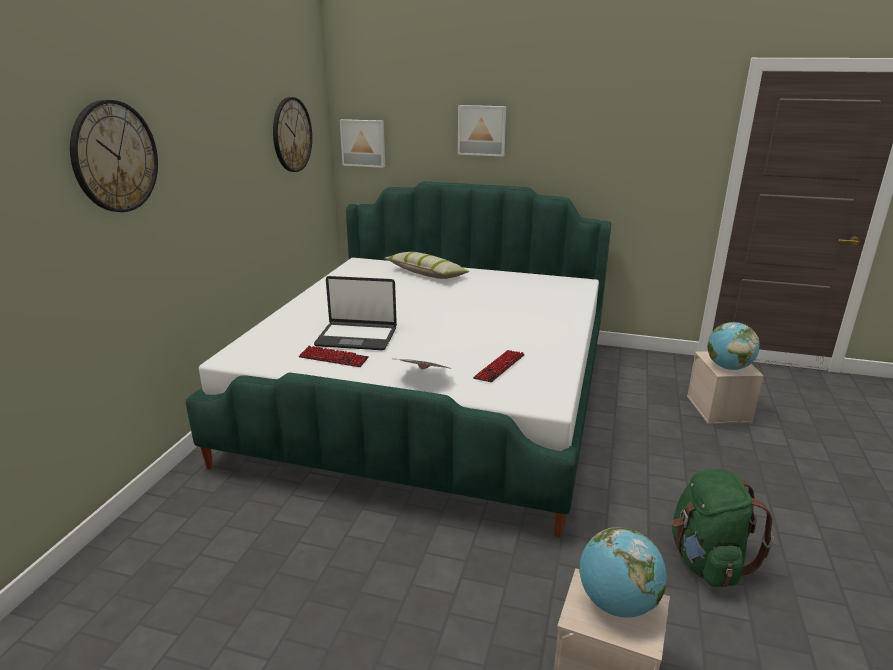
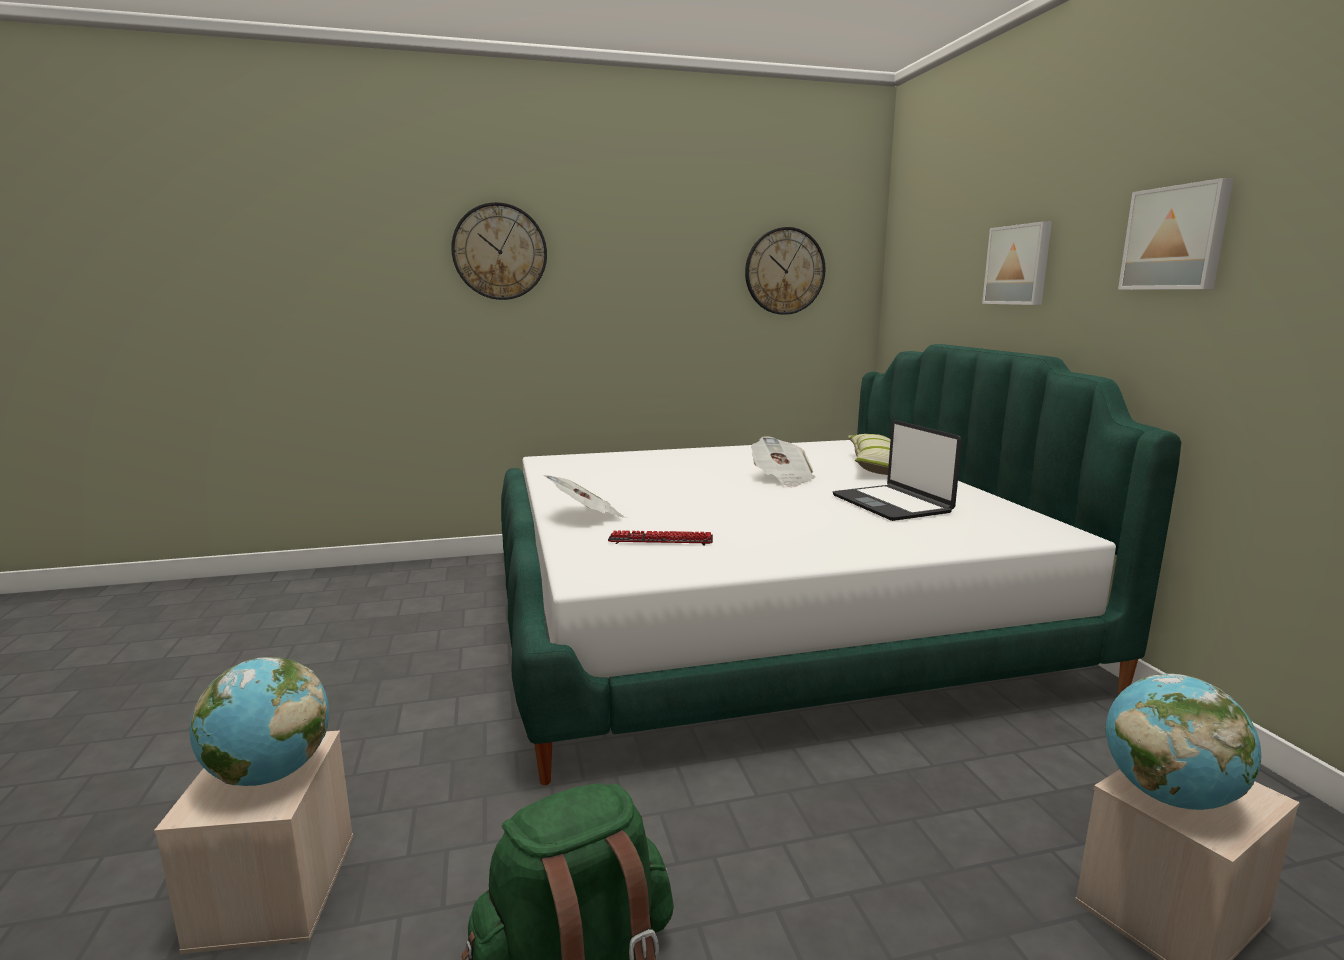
camera: 60 degrees right, 10 degrees down
(333, 358) = (588, 482): keyboard -> none
(357, 337) = (649, 479): laptop -> laptop (892, 504)
(363, 143) = (904, 293): picture -> picture (1176, 238)
(415, 302) = (782, 479): none -> newspaper

